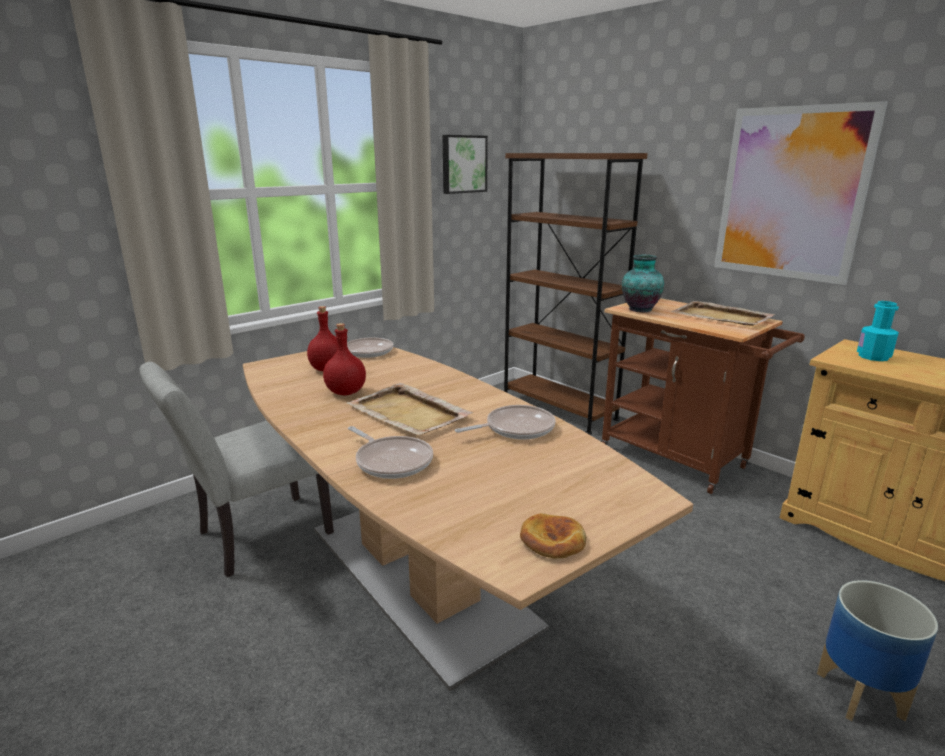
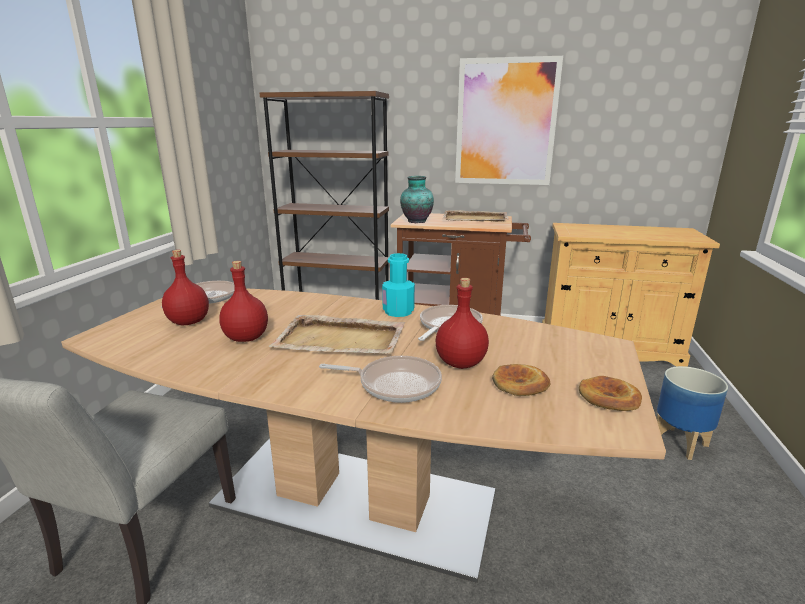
camera: 35 degrees left, 0 degrees up
(463, 164) = (216, 103): picture -> none
(471, 463) = (461, 363): none -> red bottle
(490, 498) = (519, 384): none -> bread
(873, 357) = (583, 229): turquoise bottle -> turquoise bottle (398, 311)

